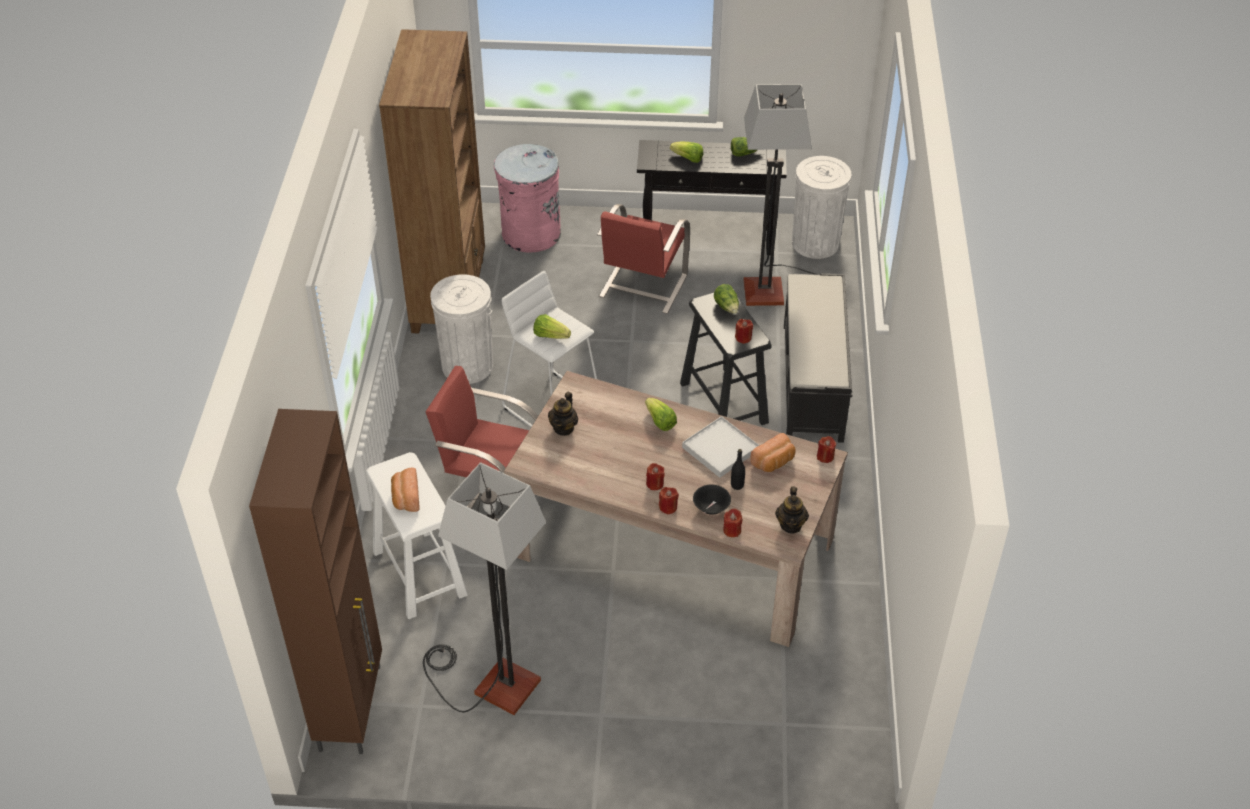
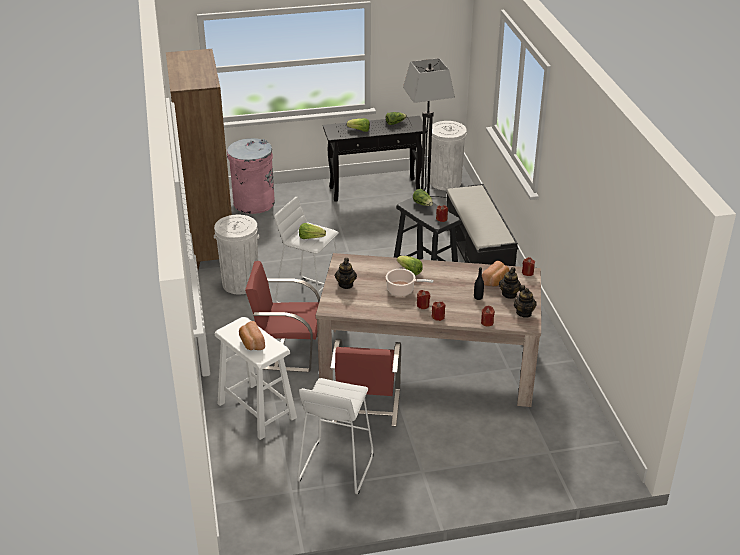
camera: 15 degrees left, 10 degrees down
(351, 706) = (239, 502): brown cabinet -> none
(490, 683) = (335, 467): floor lamp -> white stool
(636, 452) = (402, 290): none -> cooking pot
(642, 287) = (342, 221): red chair -> red chair (365, 407)
(711, 508) = (467, 312): black bowl -> none
(720, 449) = (457, 279): white tray -> none
(783, 488) = (509, 294): none -> teapot

